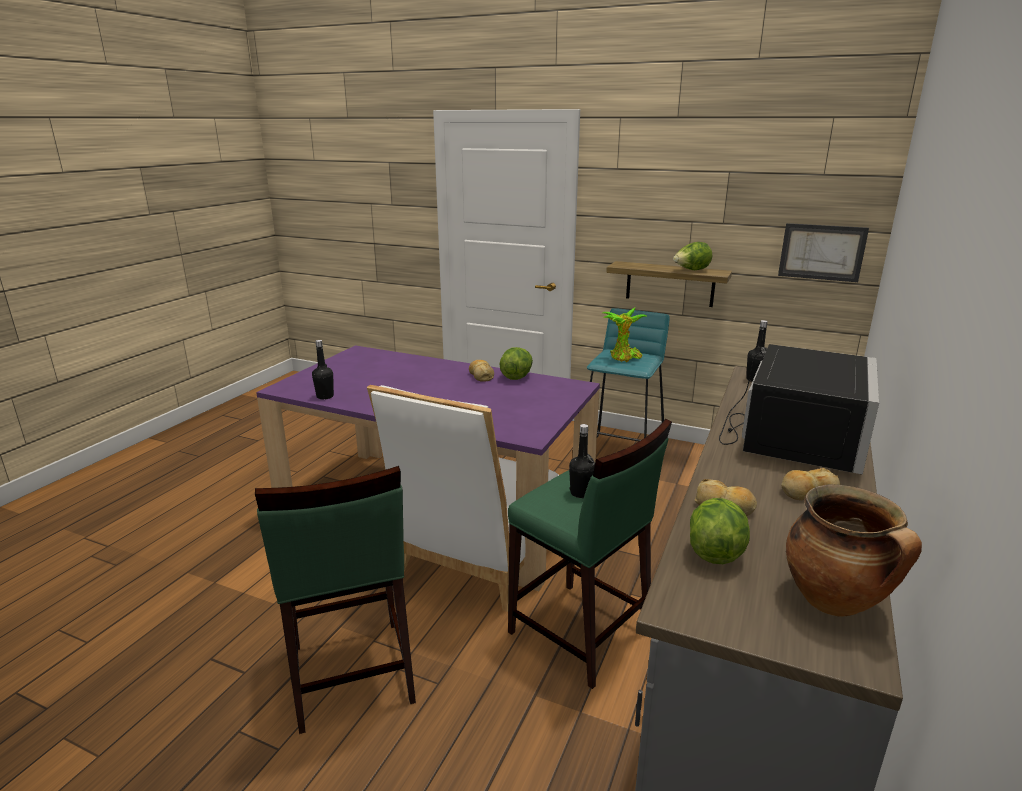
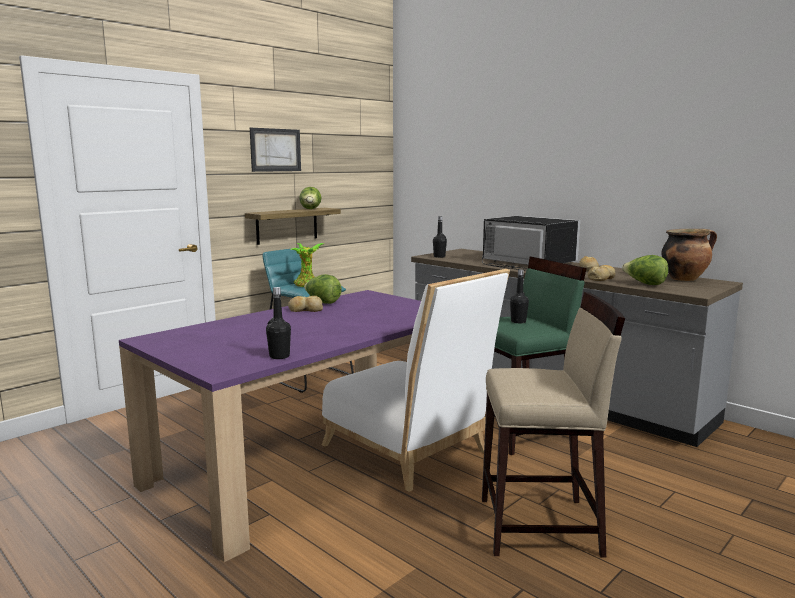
camera: 70 degrees left, 10 degrees down
(350, 675) = (540, 527): green stool -> beige stool
(821, 252) = (367, 187): picture -> picture (275, 150)

